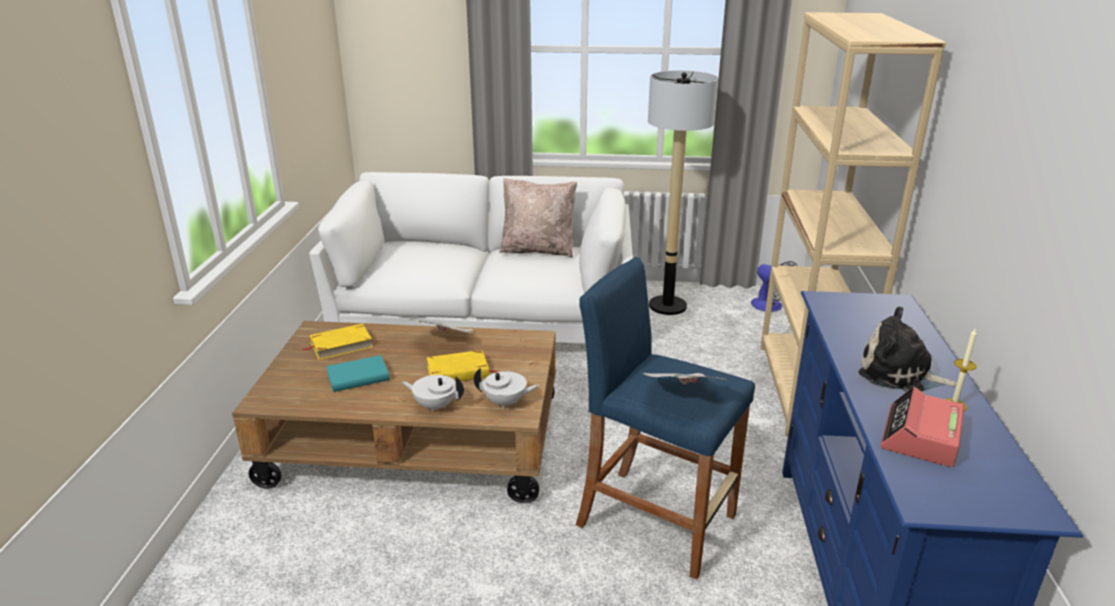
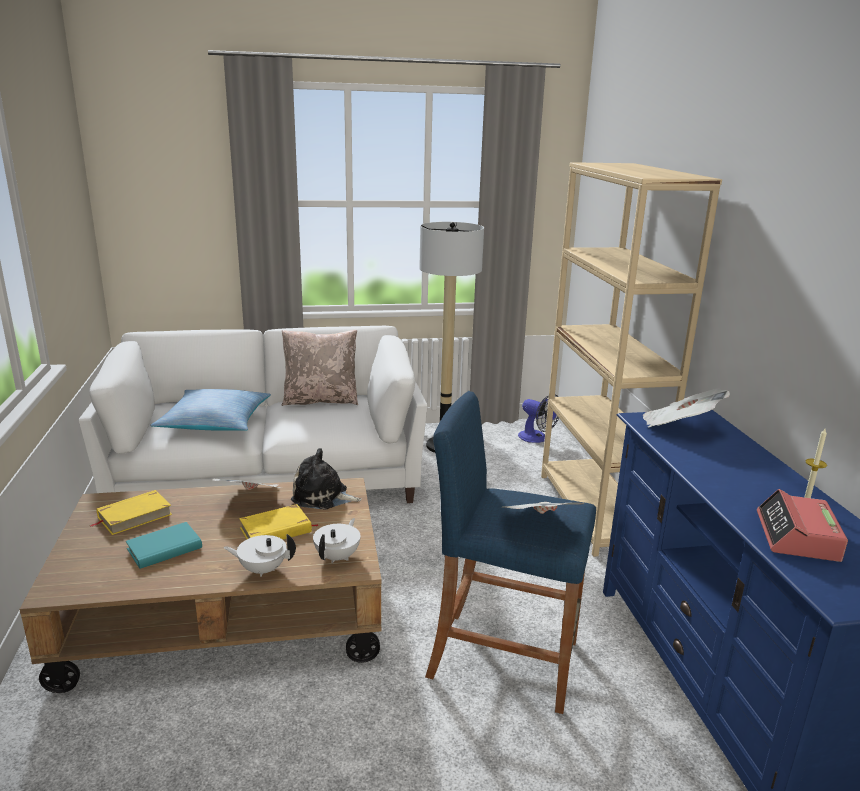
camera: 15 degrees left, 5 degrees down
(433, 263) = (215, 421): none -> pillow
(505, 403) = (338, 556): white teapot -> white teapot turned 60 degrees counterclockwise
(861, 311) = (679, 426): none -> newspaper
(900, 374) = (745, 480): plush toy -> plush toy (323, 496)

